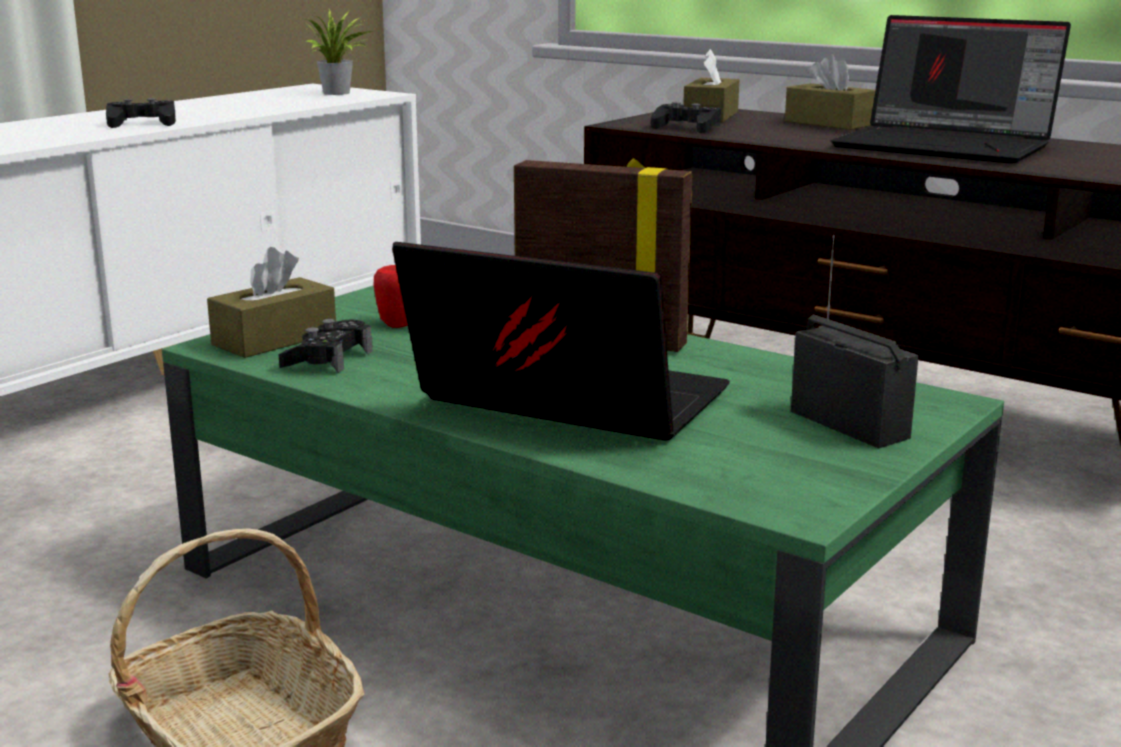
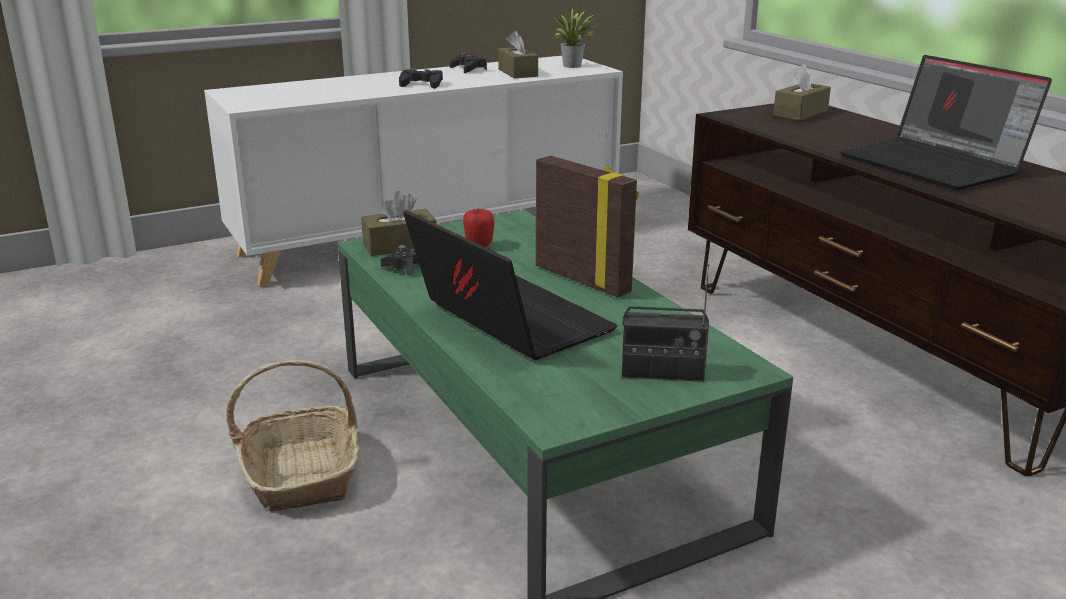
camera: 25 degrees right, 5 degrees up
(687, 128) = (764, 123): black game controller -> black game controller (468, 69)
(828, 123) = (880, 130): brown tissue box -> brown tissue box (518, 73)
(849, 424) = (662, 372): radio -> radio turned 105 degrees clockwise

